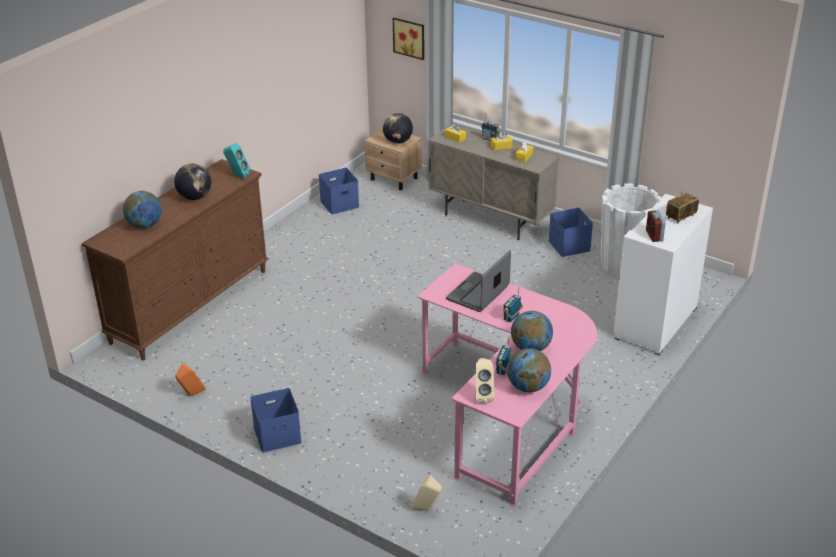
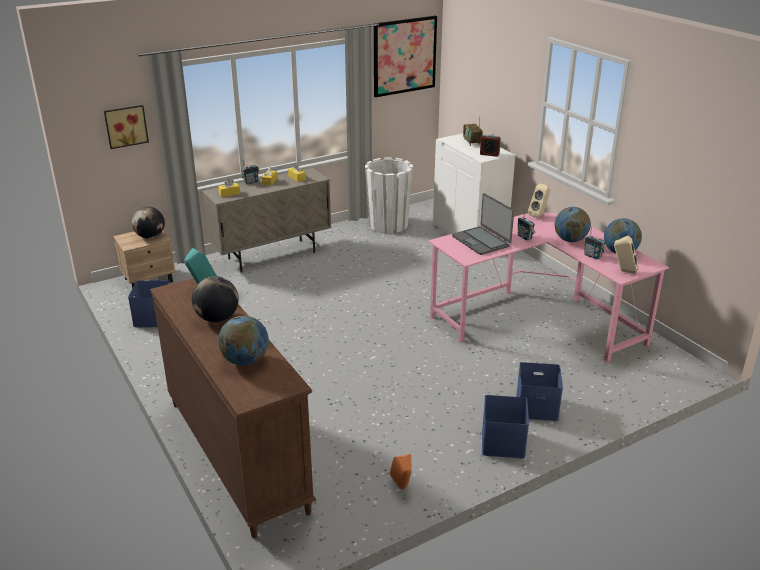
camera: 65 degrees left, 5 degrees down
(426, 509) = (640, 385): beige speaker -> beige speaker (539, 215)
(568, 245) = (343, 237): blue storage box -> blue storage box (536, 407)
(706, 86) = (404, 56): none -> picture

